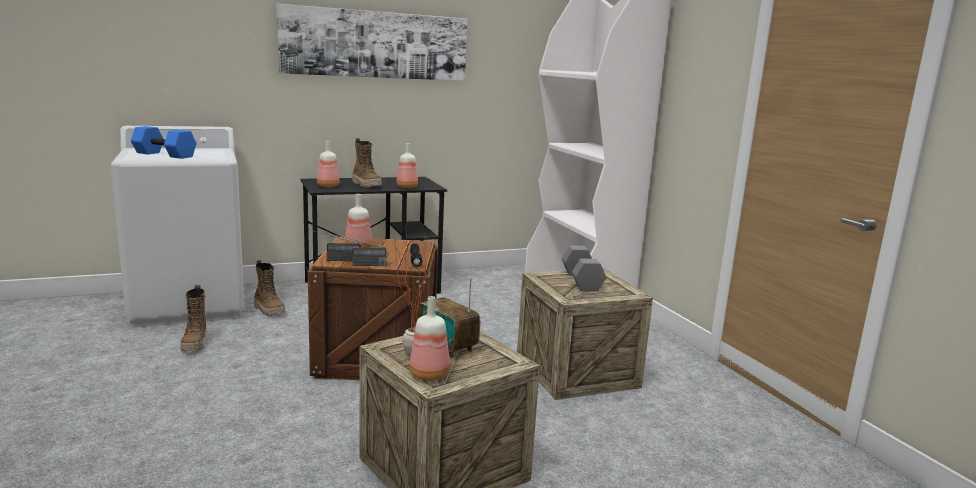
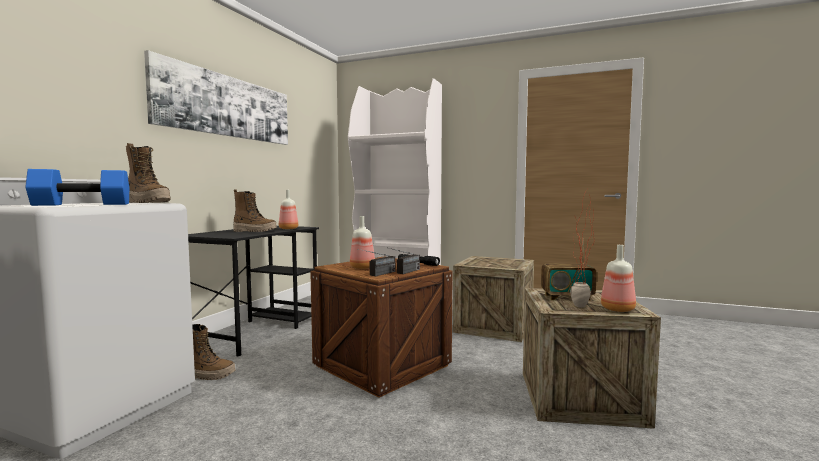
camera: 45 degrees left, 10 degrees down
(195, 344) = (199, 430): boot -> boot (147, 203)
(328, 186) = (228, 235): bottle -> none
(580, 280) = (487, 261): grey dumbbell -> none

